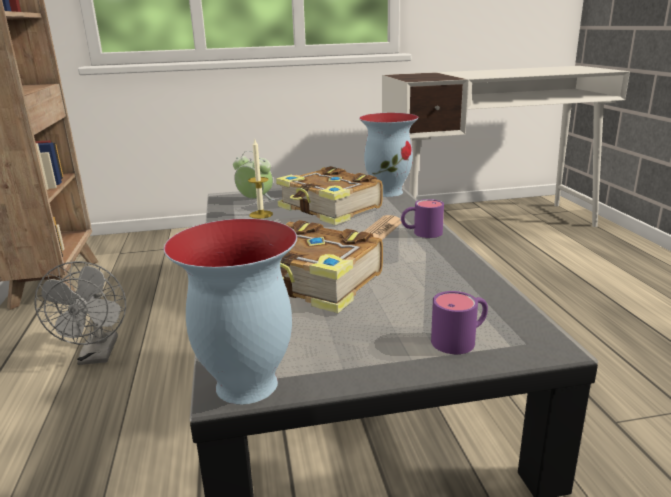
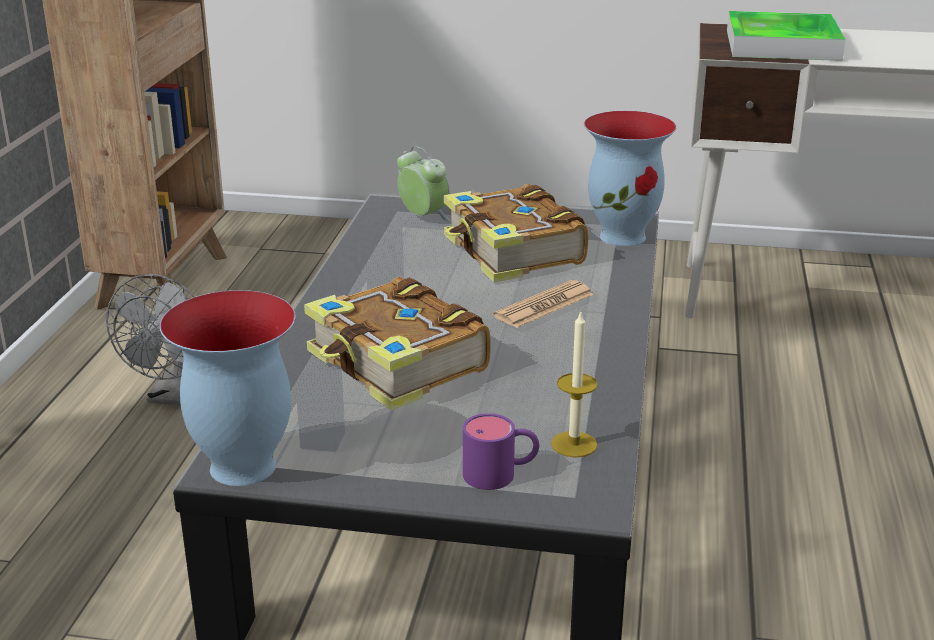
camera: 20 degrees right, 5 degrees up
(261, 214) = (413, 244): candle -> candle (574, 444)
(421, 233) = (600, 319): purple mug -> none
(441, 76) = (782, 45): none -> tray

